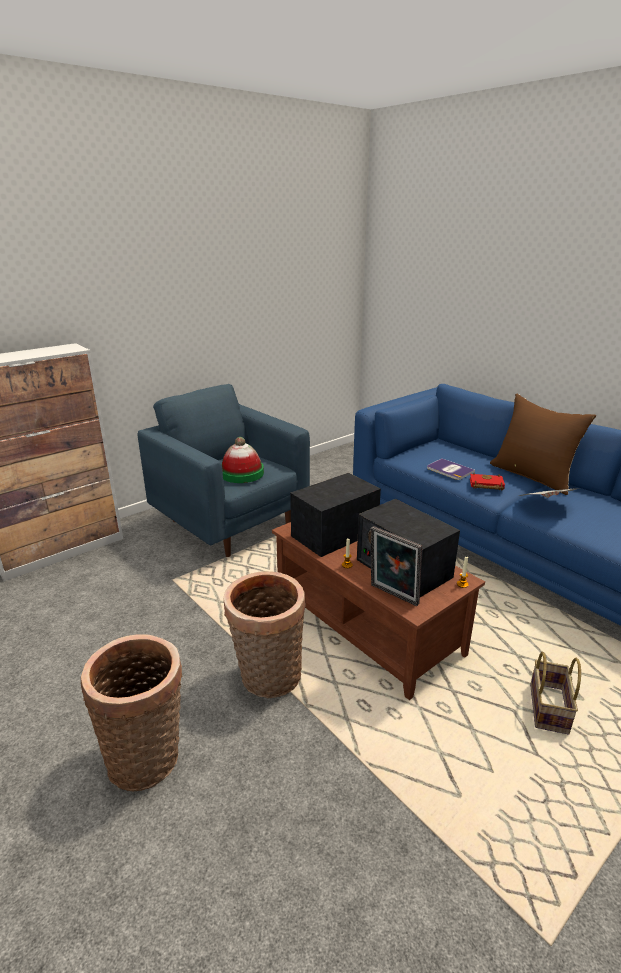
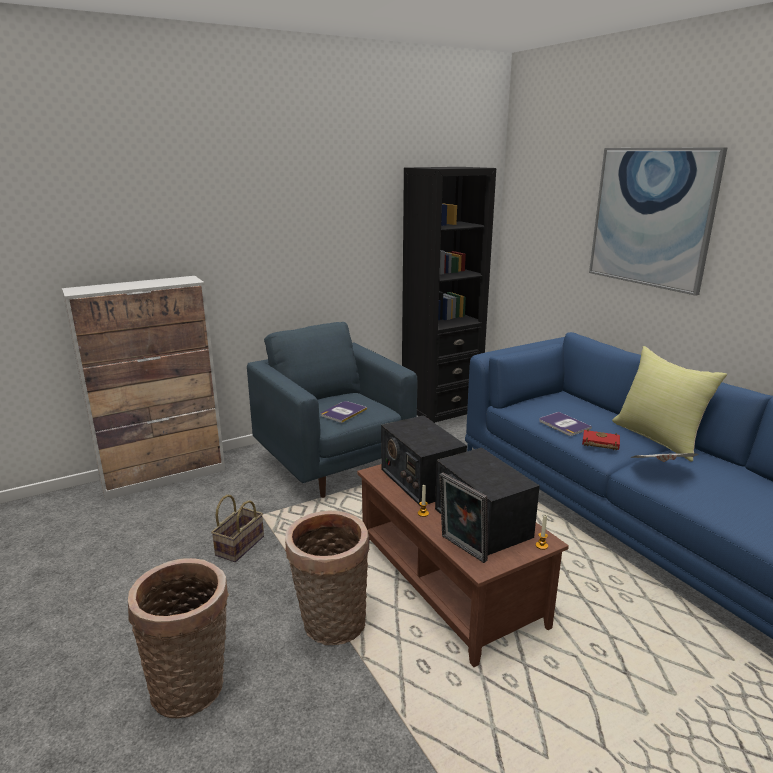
camera: 10 degrees right, 5 degrees down
(242, 473) = (343, 412): hat -> book
(319, 467) = (440, 414): none -> black bookcase
(335, 533) = (421, 480): radio -> radio turned 90 degrees counterclockwise
(515, 273) = (651, 217): none -> picture
(533, 476) = (658, 438): brown pillow -> yellow pillow
(547, 707) = (630, 697): basket -> basket (240, 545)

